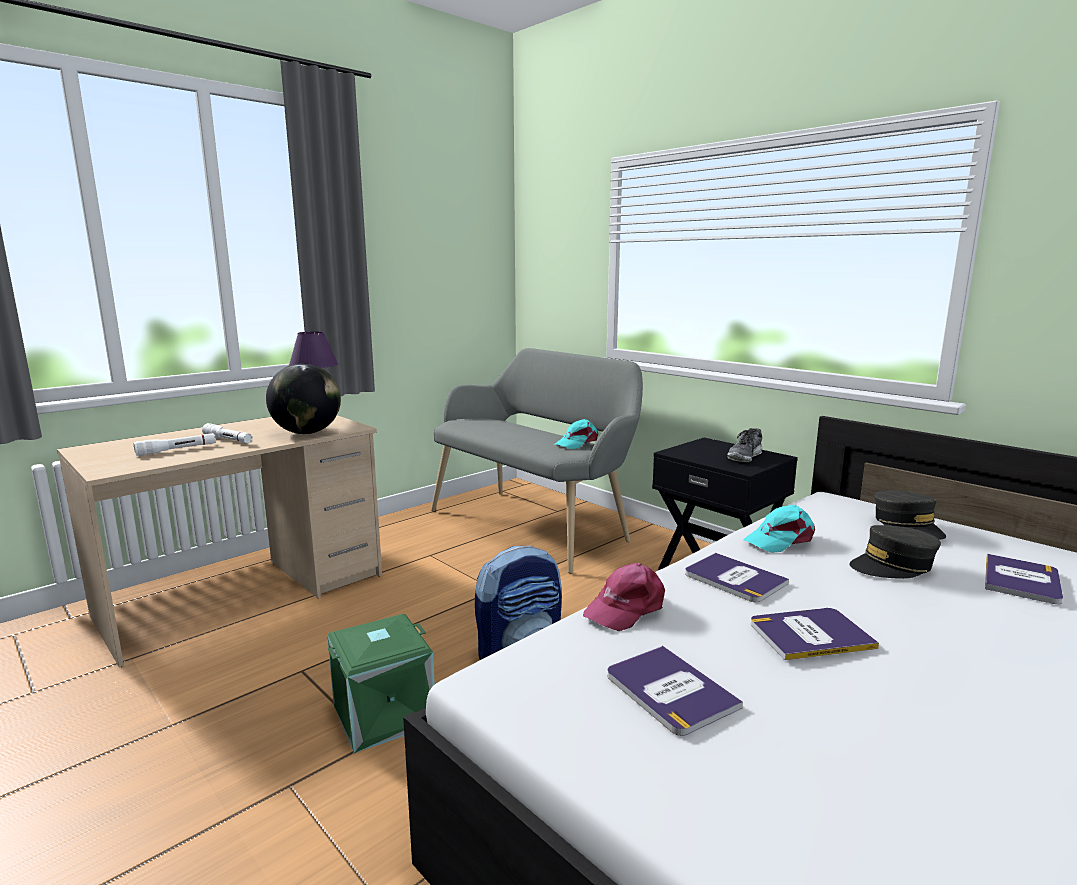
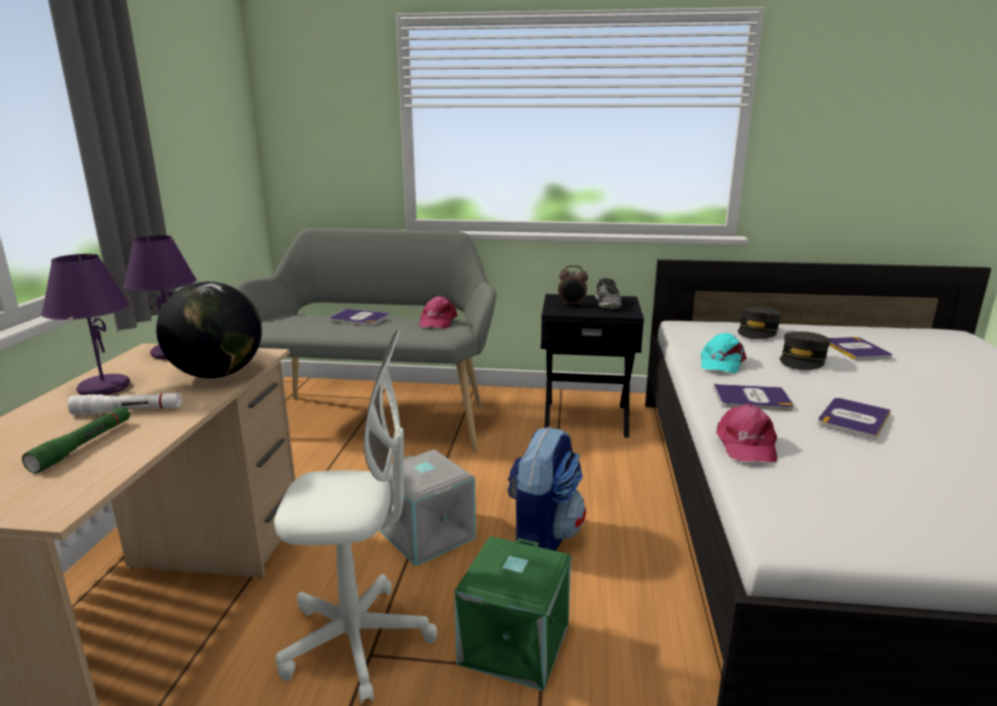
camera: 40 degrees left, 5 degrees up
(177, 450) = (83, 445): white flashlight -> green flashlight
(248, 427) = (103, 388): none -> purple table lamp
(307, 659) = (357, 641): none -> white office chair
(444, 617) = (429, 534): none -> grey storage box
(577, 443) = (437, 321): turquoise cap -> pink cap
(670, 690) = (874, 486): book -> book (359, 318)
(704, 450) = (572, 305): none -> alarm clock
(907, 525) = (757, 331): grey cap -> grey cap turned 90 degrees clockwise

